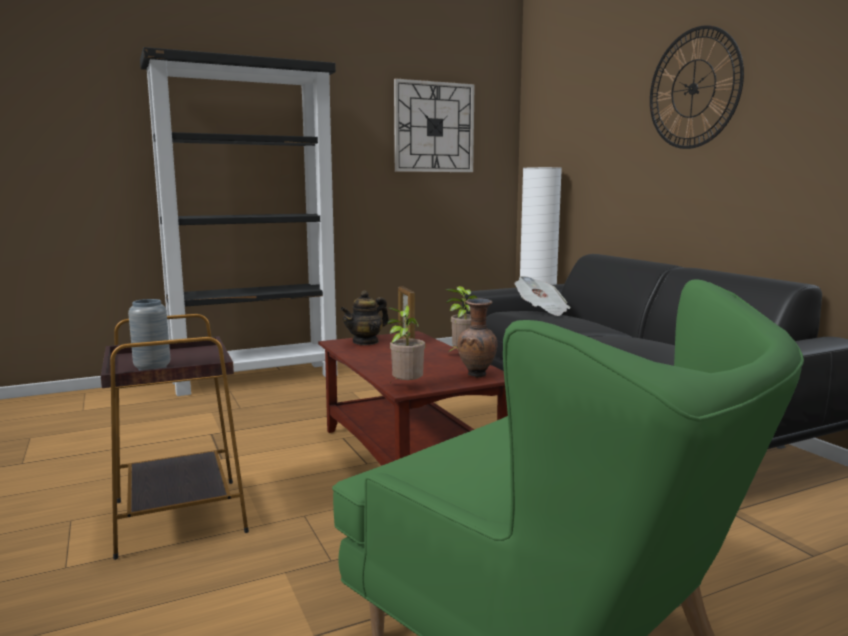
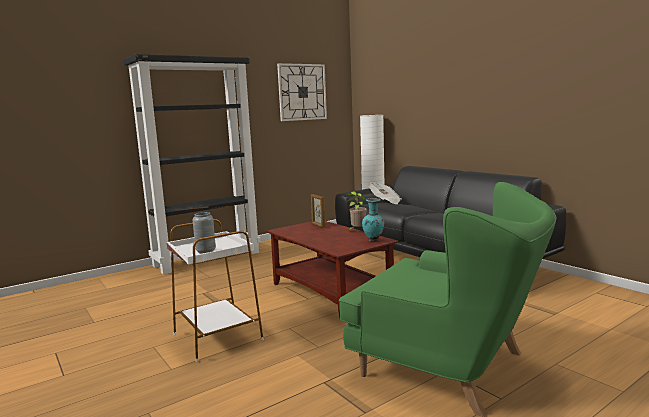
camera: 10 degrees left, 0 degrees up
(180, 515) = (218, 336): brown side table -> white side table
(365, 342) = (295, 228): teapot -> none
(406, 387) = (340, 250): potted plant -> none
(477, 375) = (374, 241): brown vase -> turquoise vase
(693, 88) = (462, 70): wall clock -> none

